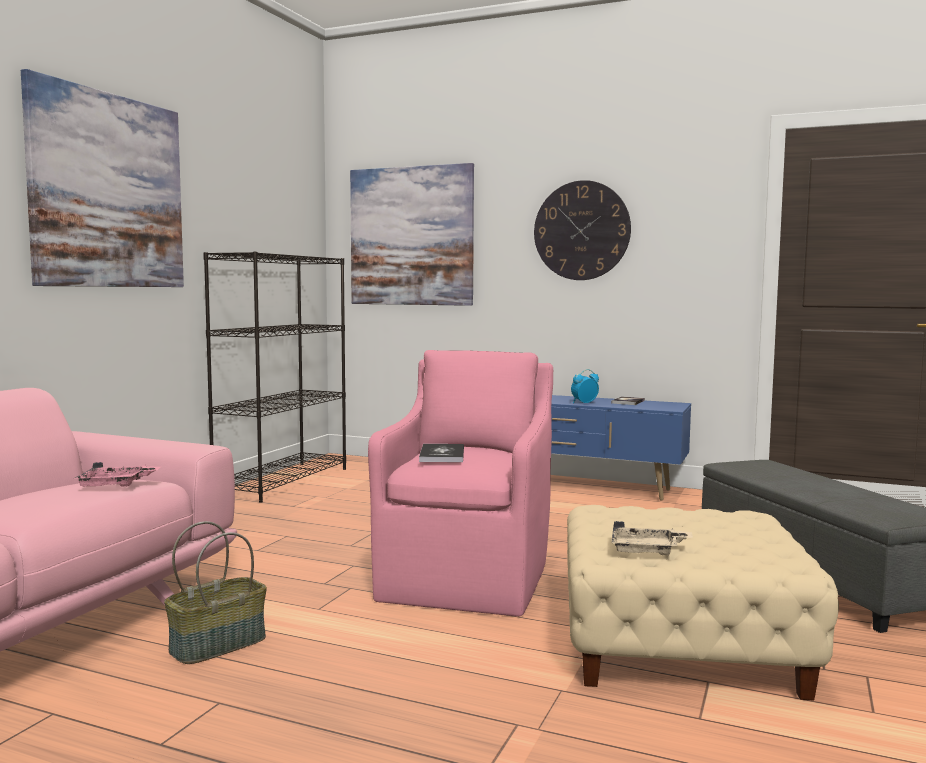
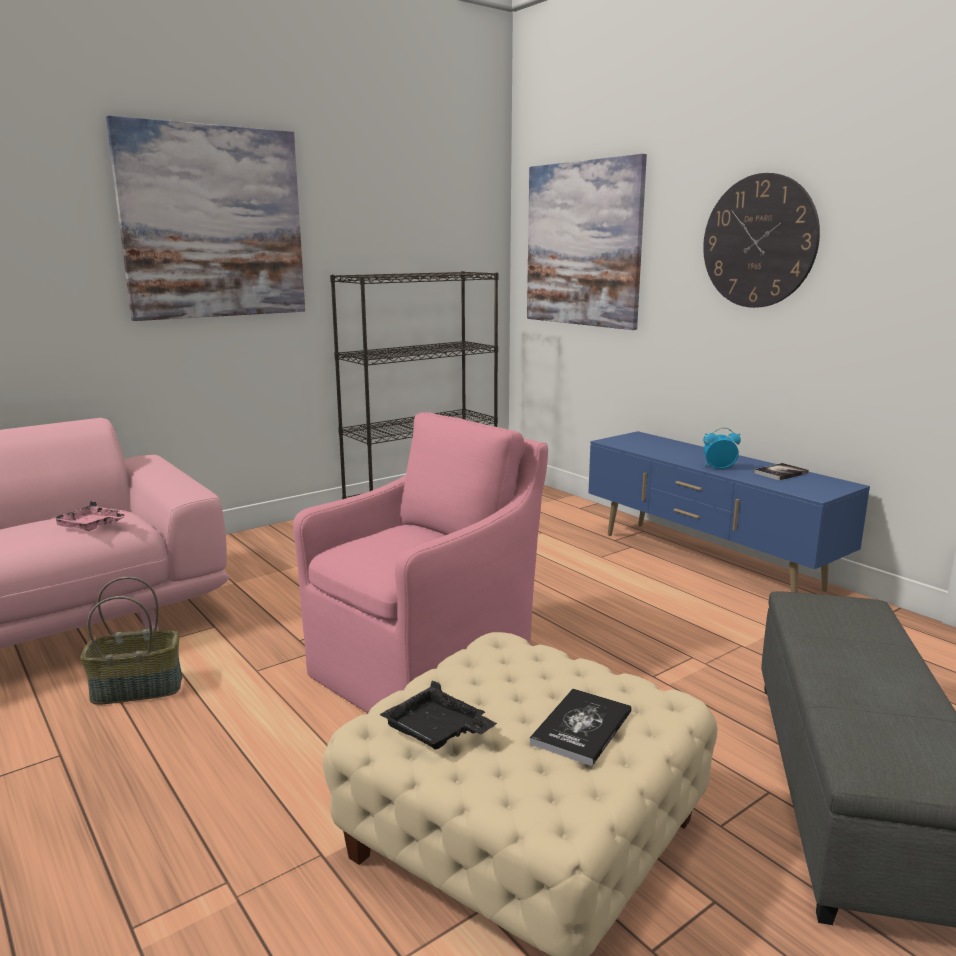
camera: 30 degrees right, 10 degrees up
(442, 455) = (379, 540): book -> book (582, 728)
(647, 551) = (437, 731): beige tray -> black tray

